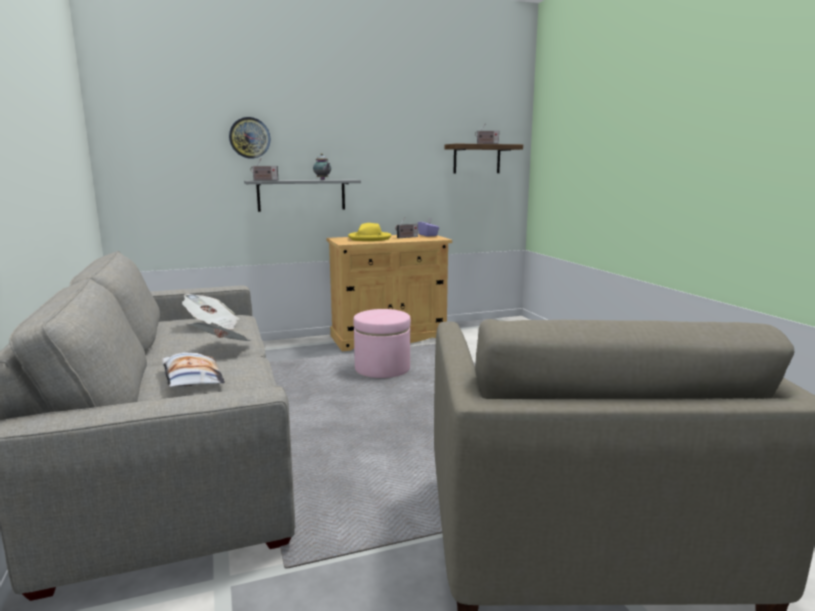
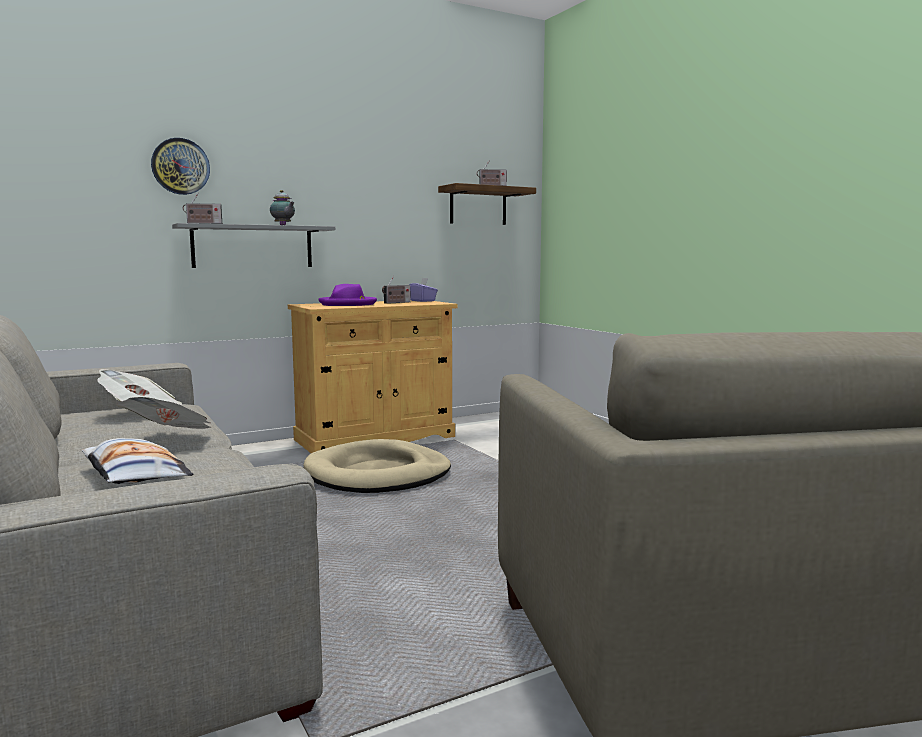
camera: 10 degrees left, 5 degrees down
(369, 238) = (348, 304): yellow hat -> purple hat
(382, 369) = (378, 474): pink ottoman -> beige dog bed

